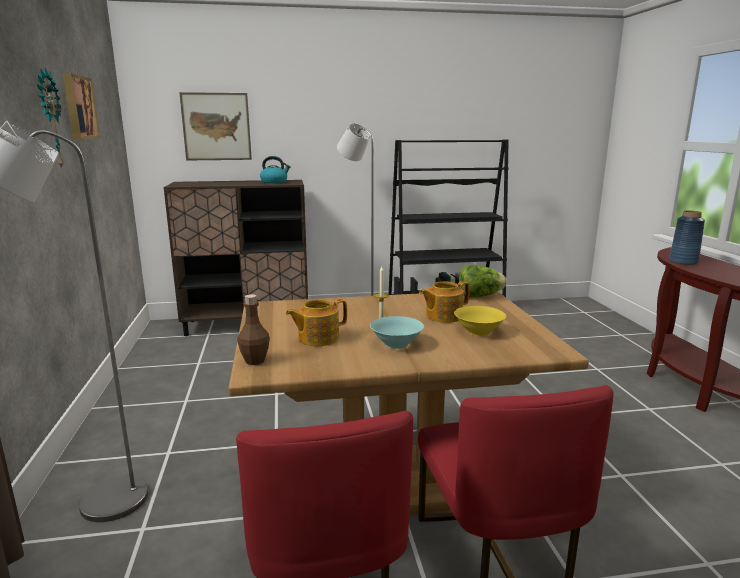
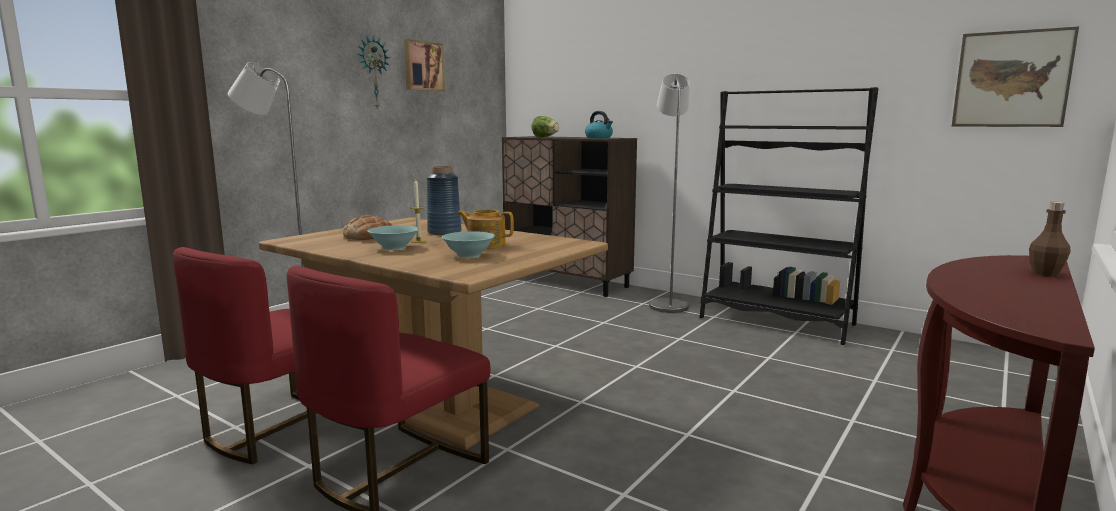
camera: 45 degrees right, 5 degrees down
(216, 127) = (570, 84): picture -> picture (1011, 79)
(255, 361) = (305, 236): brown bottle -> brown bottle (1045, 274)
(317, 338) = (369, 236): teapot -> bread
(478, 331) = (469, 255): yellow bowl -> turquoise bowl
(479, 296) = (568, 242): lettuce -> lettuce (545, 137)
(683, 262) = (975, 267): blue vase -> blue vase (444, 232)

